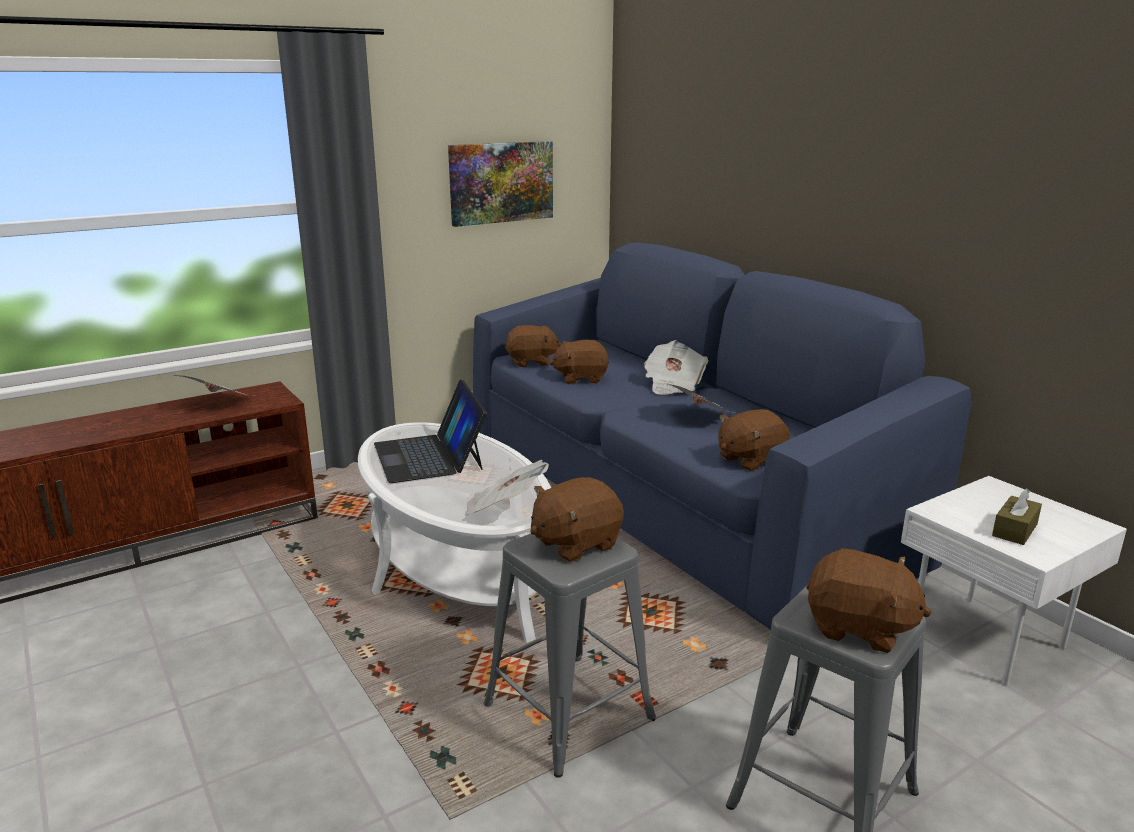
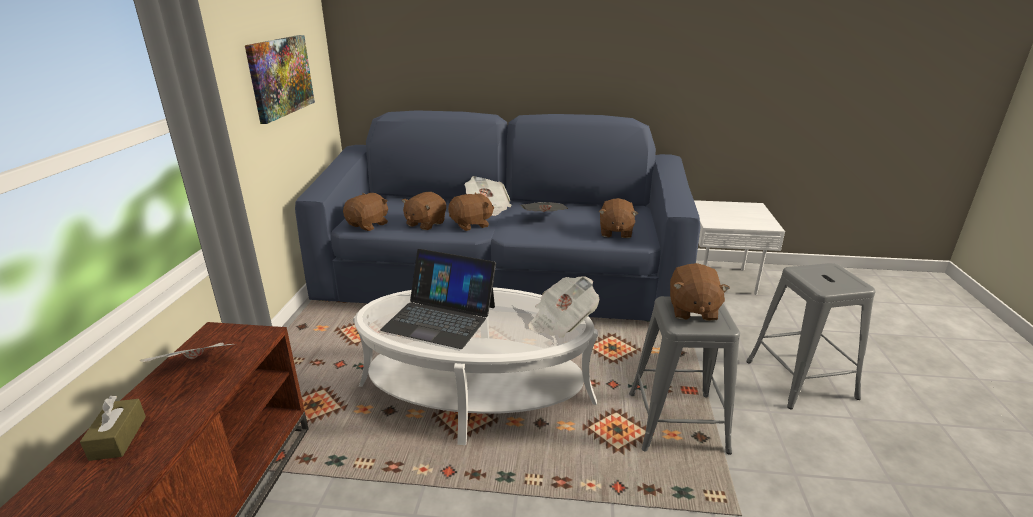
camera: 50 degrees left, 5 degrees up
(859, 628) = (840, 280): brown plush toy -> brown plush toy (471, 225)
(1014, 530) = (745, 219): brown tissue box -> brown tissue box (118, 438)

